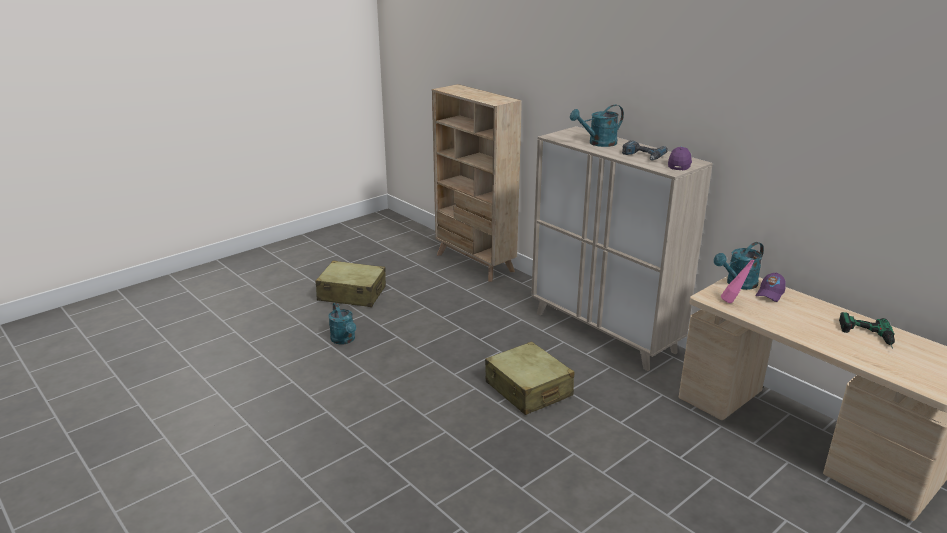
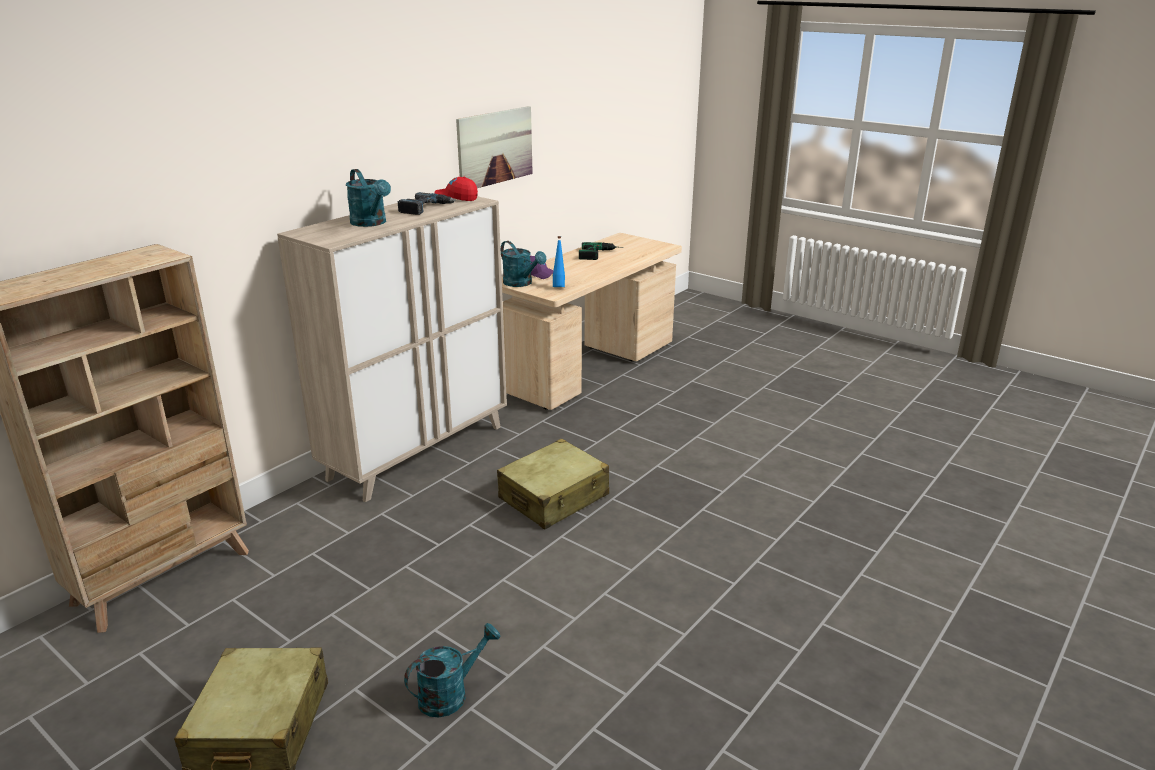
camera: 100 degrees left, 0 degrees up
(679, 164) = (456, 198): purple cap -> red cap
(734, 302) = (559, 286): pink bottle -> blue bottle
(793, 153) = (495, 147): none -> picture

